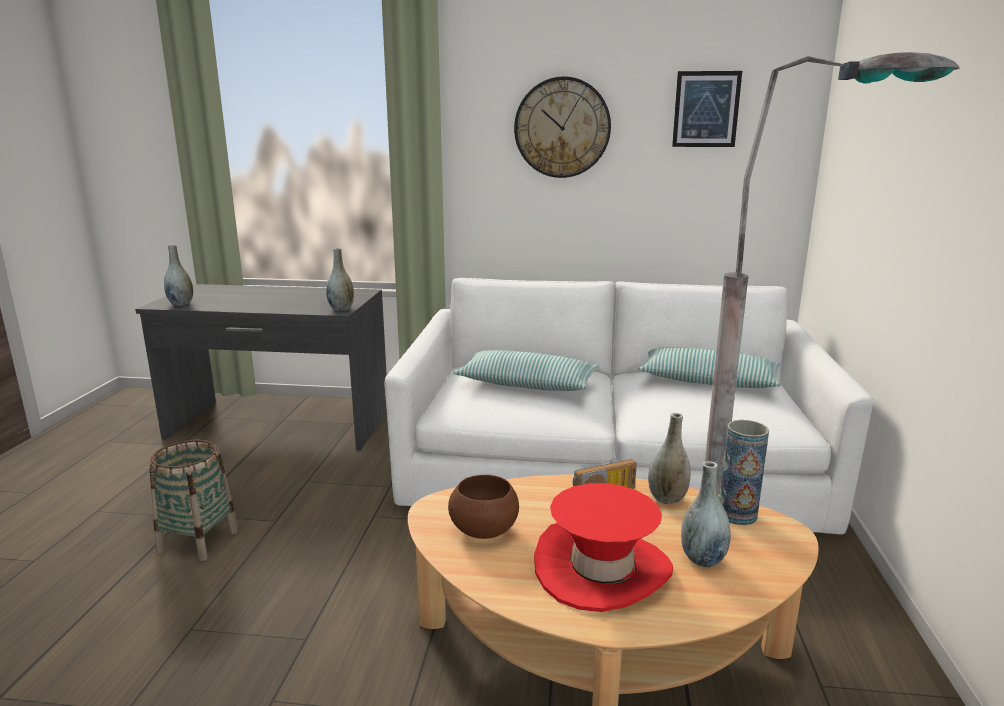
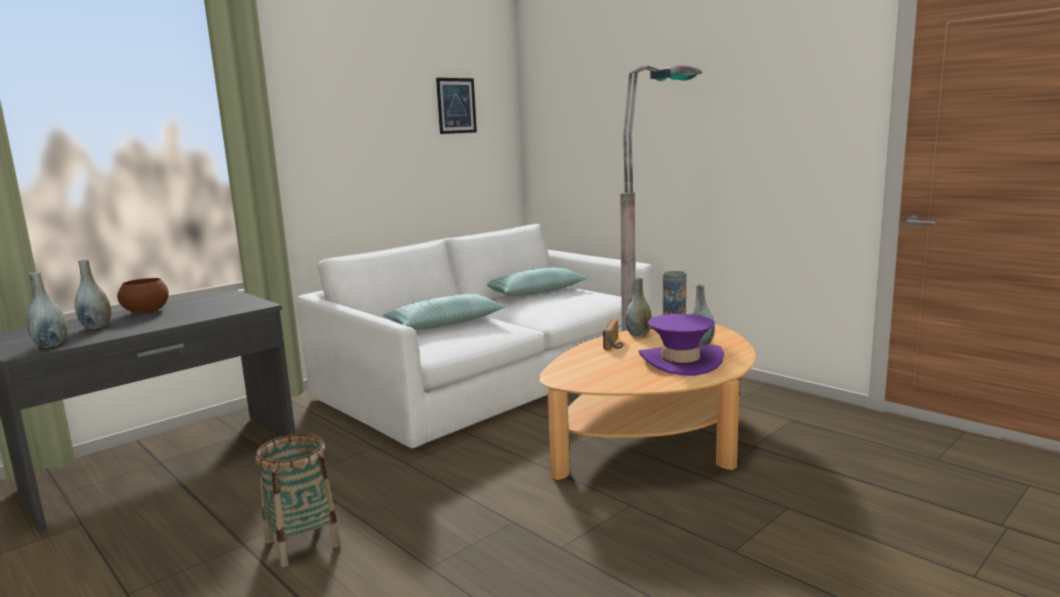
camera: 50 degrees left, 5 degrees down
(341, 308) = (255, 304): grey vase -> grey vase (96, 327)
(484, 531) = (605, 375): brown bowl -> brown bowl (146, 312)
(562, 128) = (364, 122): wall clock -> none
(602, 569) = (680, 361): red hat -> purple hat

